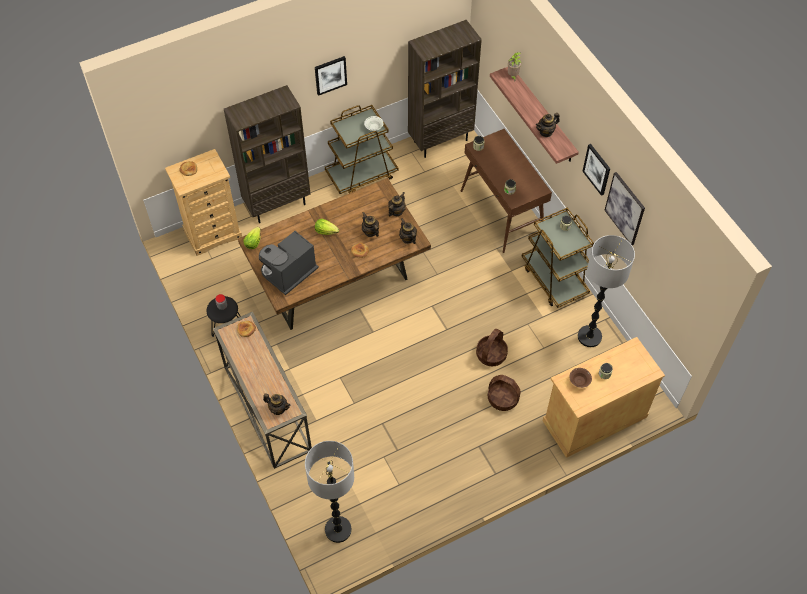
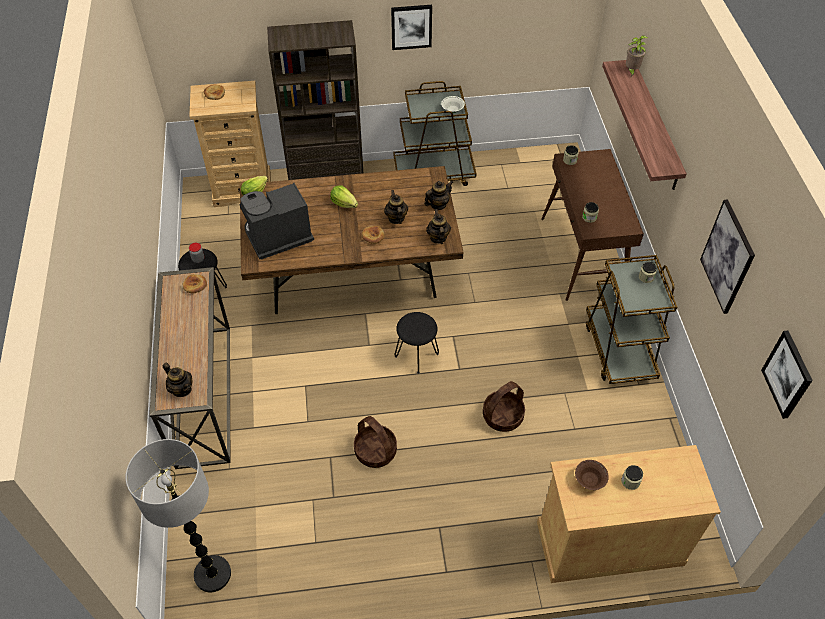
camera: 20 degrees right, 5 degrees down
(411, 329) = (416, 355): none -> black stool
(440, 140) = (540, 160): brown bookcase -> none
(503, 398) = (496, 476): basket -> basket (376, 451)
(546, 132) = (650, 140): teapot -> none
(589, 337) = (640, 434): floor lamp -> none
(597, 169) = (704, 198): picture -> picture (788, 374)

